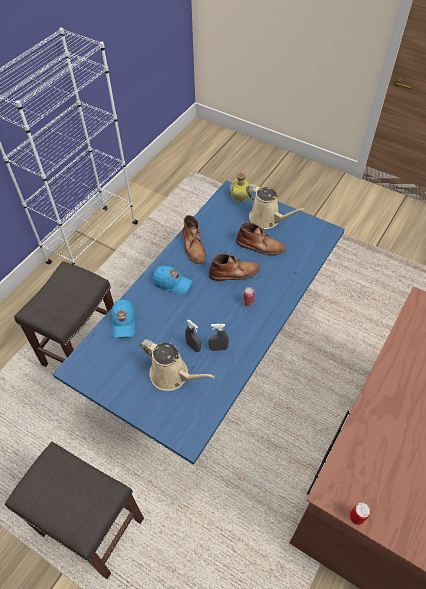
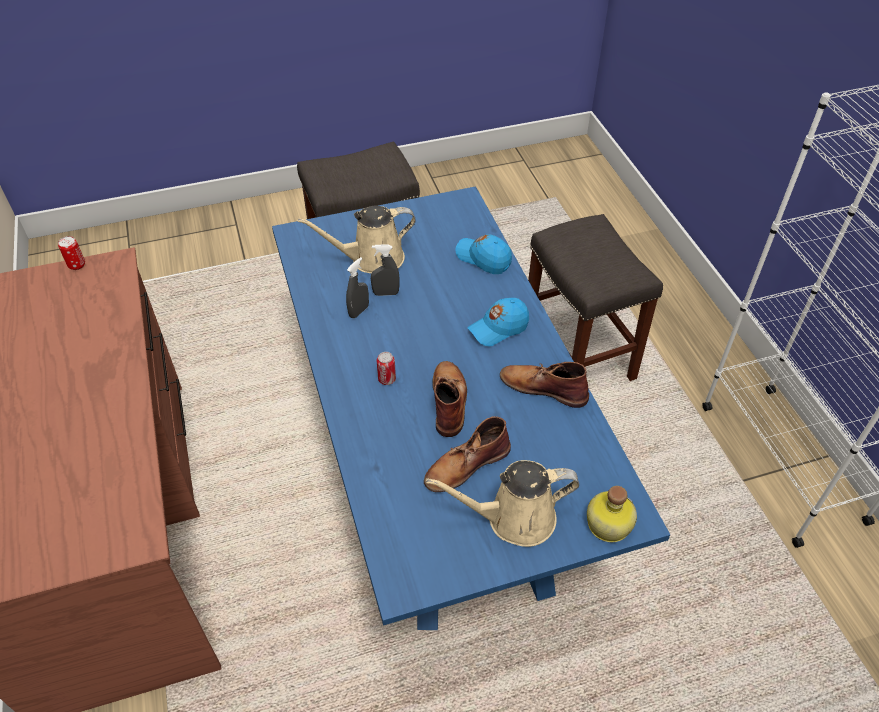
camera: 130 degrees right, 5 degrees down
(235, 273) = (449, 400): brown boot -> brown boot turned 150 degrees clockwise

